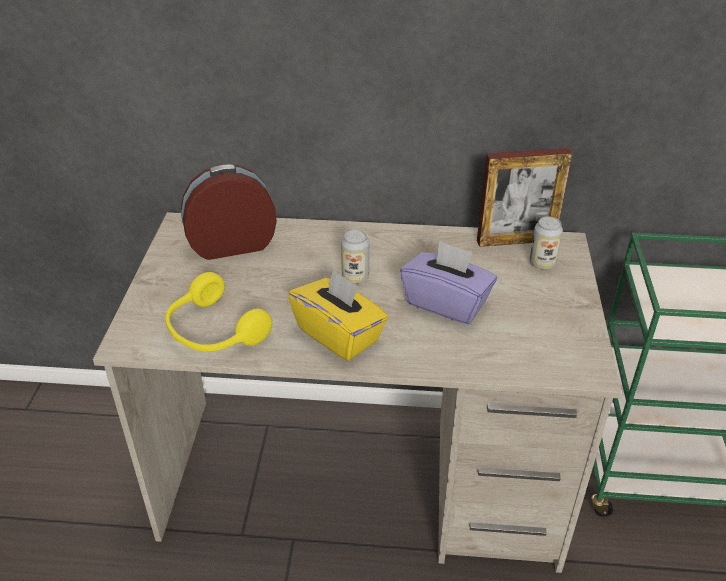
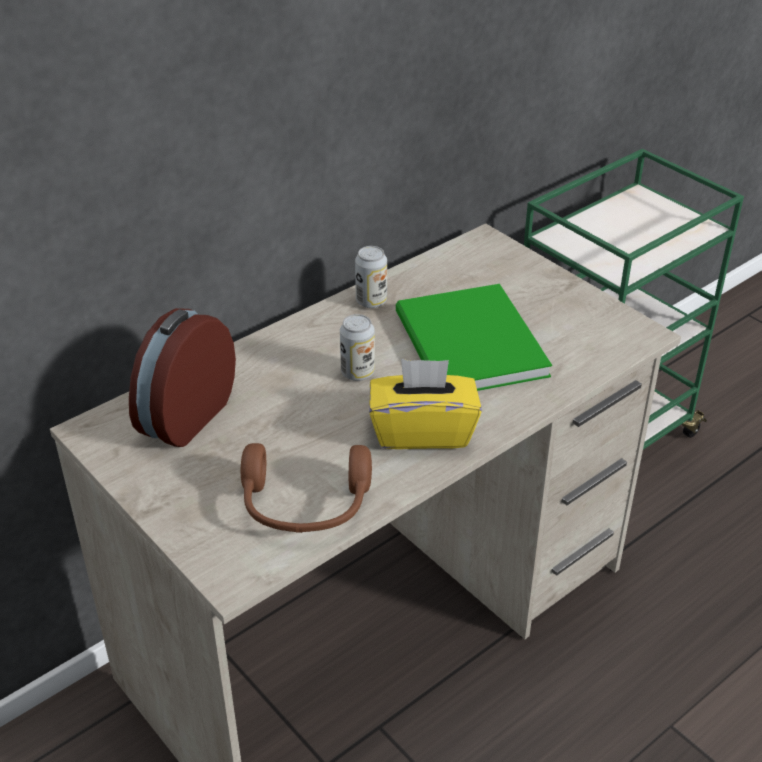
camera: 45 degrees left, 0 degrees up
(213, 332) = (305, 506): yellow headphones -> brown headphones
(446, 303) = (468, 347): purple tissue box -> green book
(516, 240) = (443, 260): picture frame -> none
(542, 263) = (491, 268): can -> can (371, 301)

